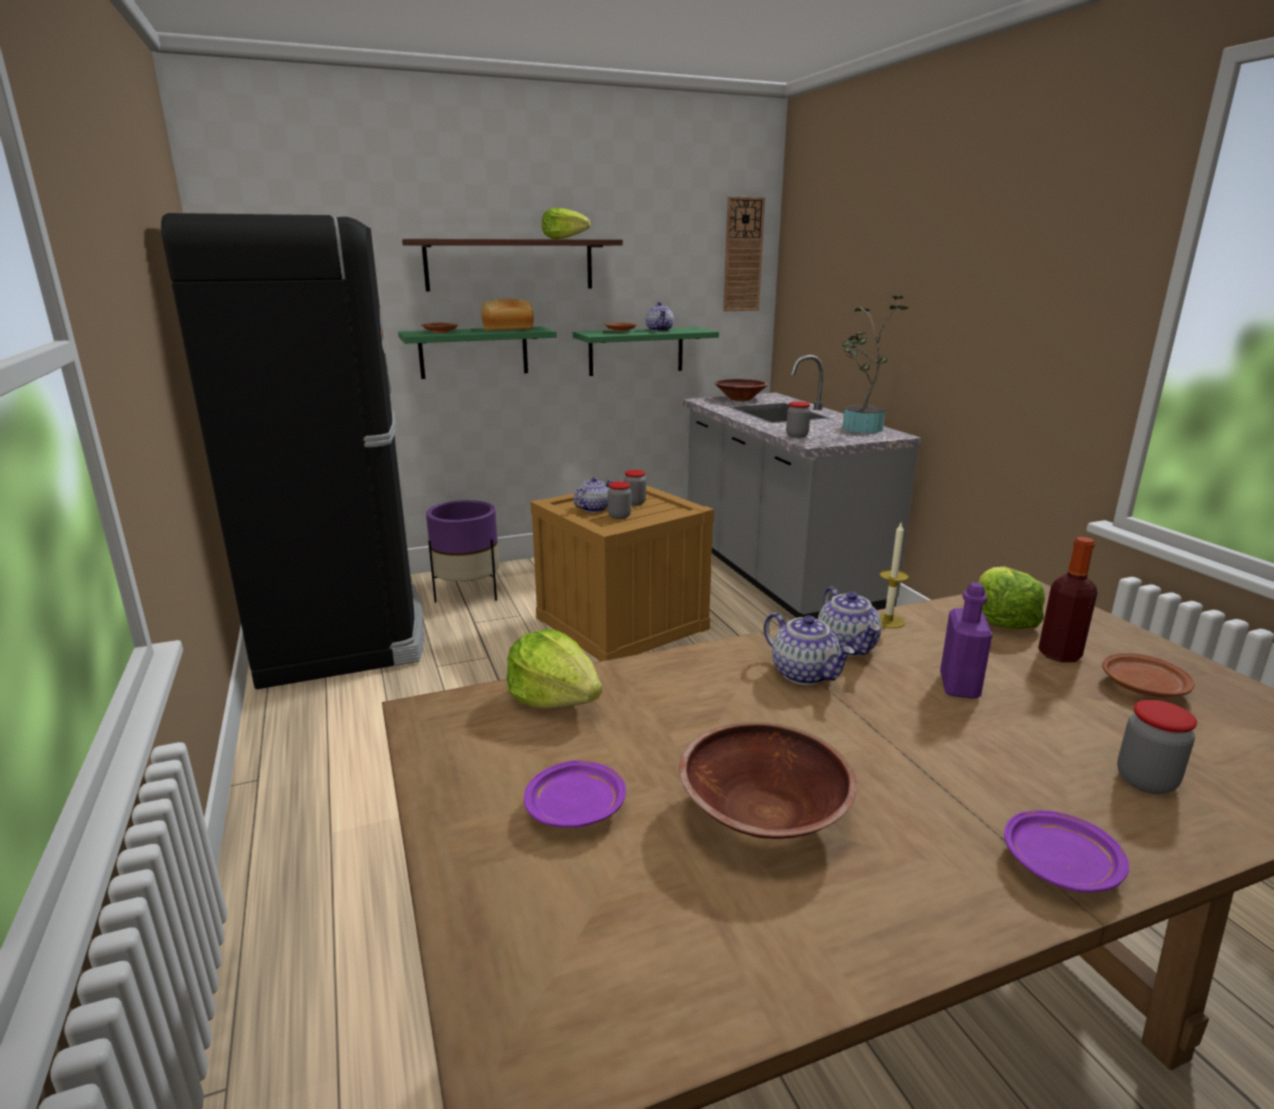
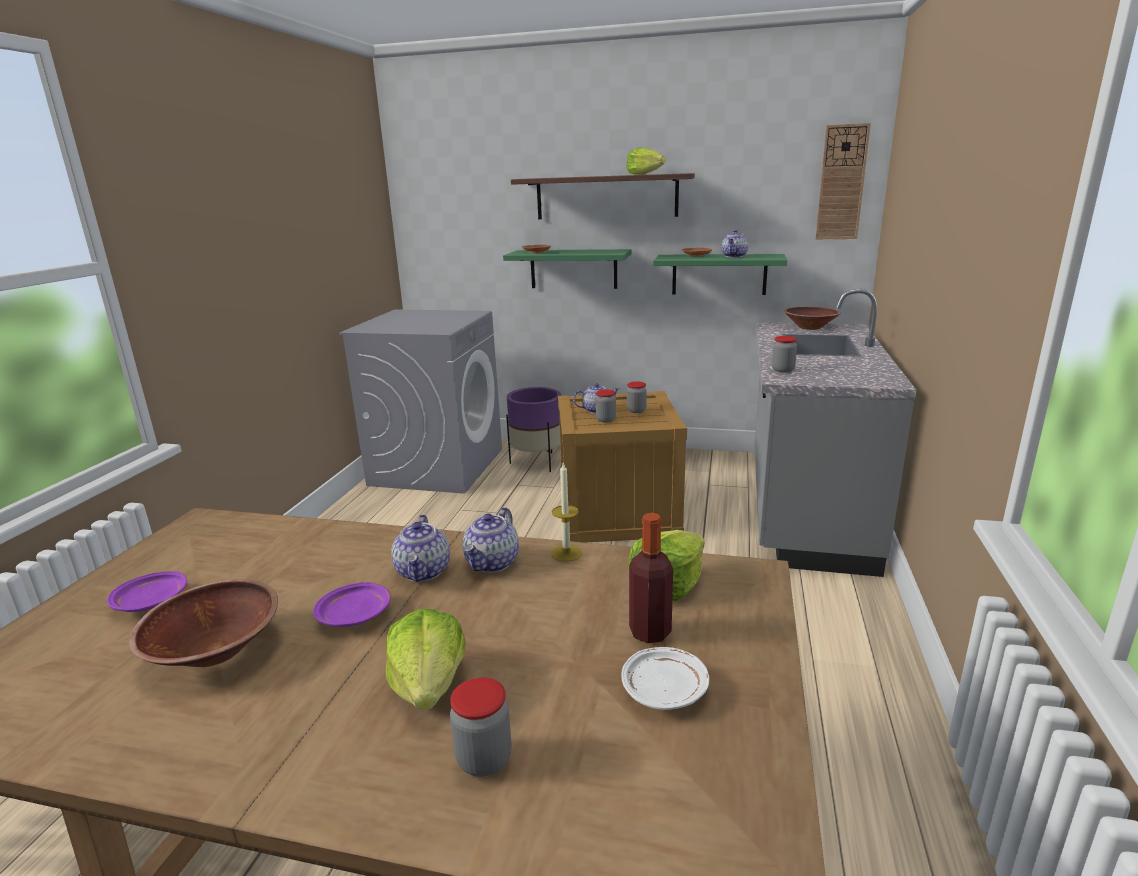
camera: 35 degrees right, 0 degrees up
(341, 627) = (437, 466): black fridge -> grey washing machine
(508, 329) = (593, 251): bread -> none
(555, 698) = (264, 534): lettuce -> lettuce (429, 684)
(860, 429) = (865, 372): potted plant -> none
(959, 686) = (509, 623): purple bottle -> none
(1060, 865) = (293, 776): purple plate -> purple plate (355, 615)
(1142, 687) = (664, 689): brown plate -> white plate

